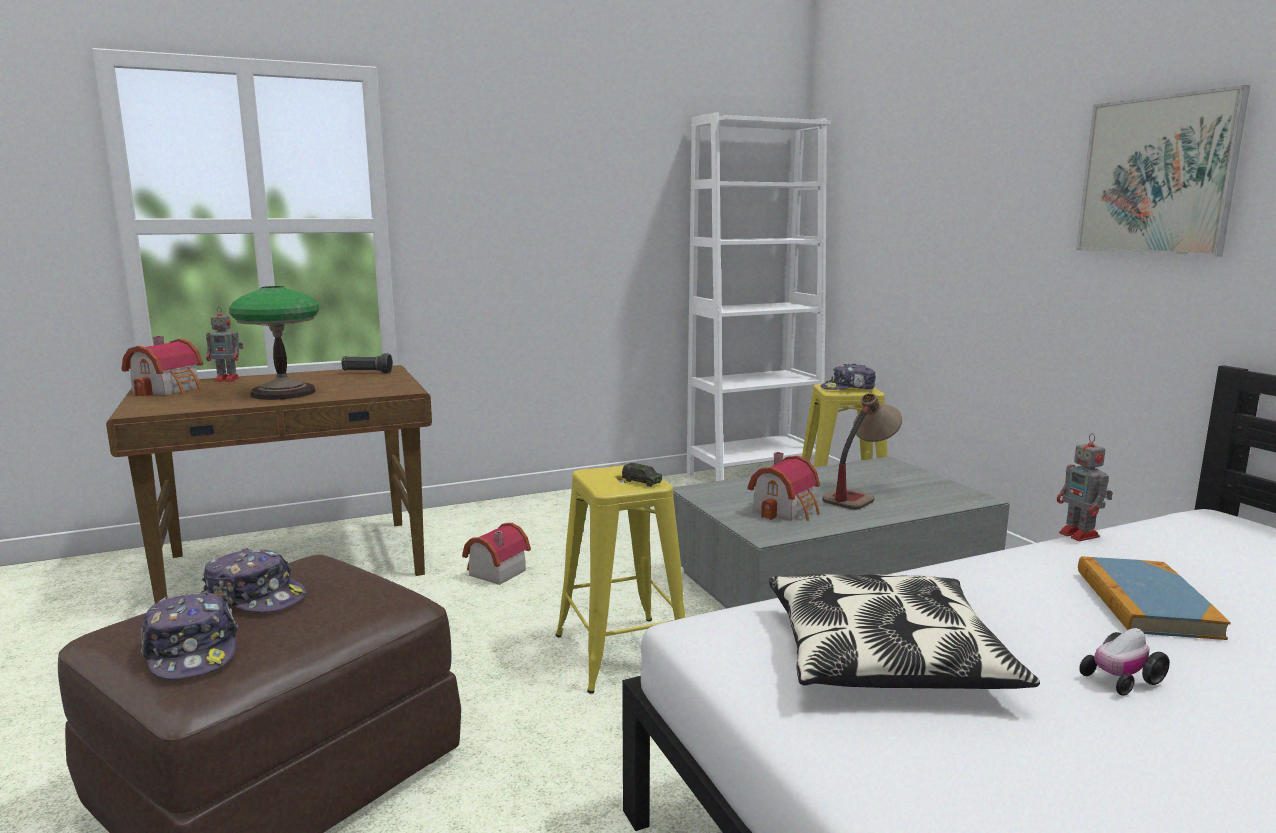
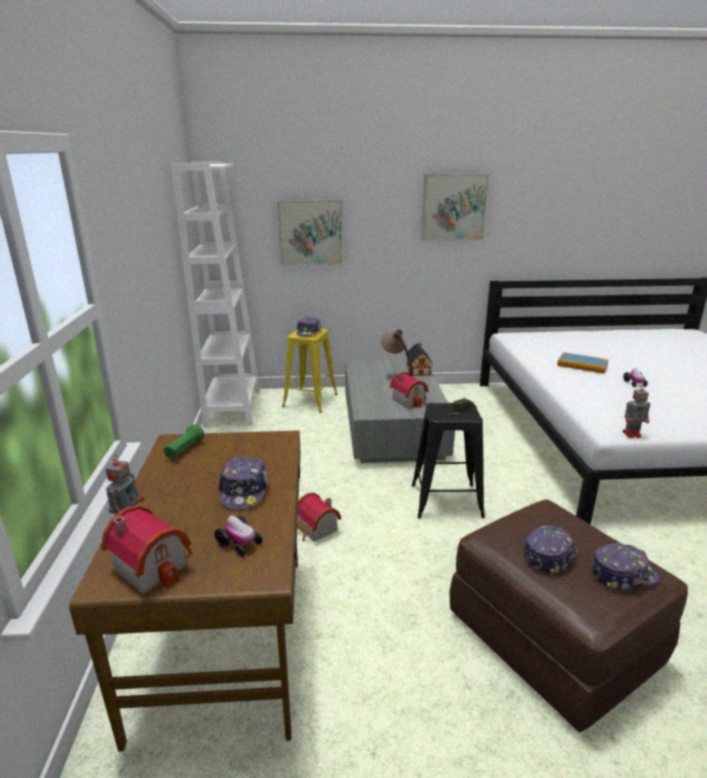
camera: 70 degrees left, 10 degrees up
(190, 401) = (239, 543): none -> toy car
(284, 393) = (244, 491): table lamp -> cap
(367, 373) = (184, 450): black flashlight -> green flashlight
(622, 653) = (446, 500): yellow stool -> black stool
(885, 656) = (625, 408): pillow -> none
(913, 227) = (310, 232): none -> picture
(938, 502) = (418, 369): none -> toy house
(1080, 535) = (521, 355): toy robot -> toy robot (632, 434)

